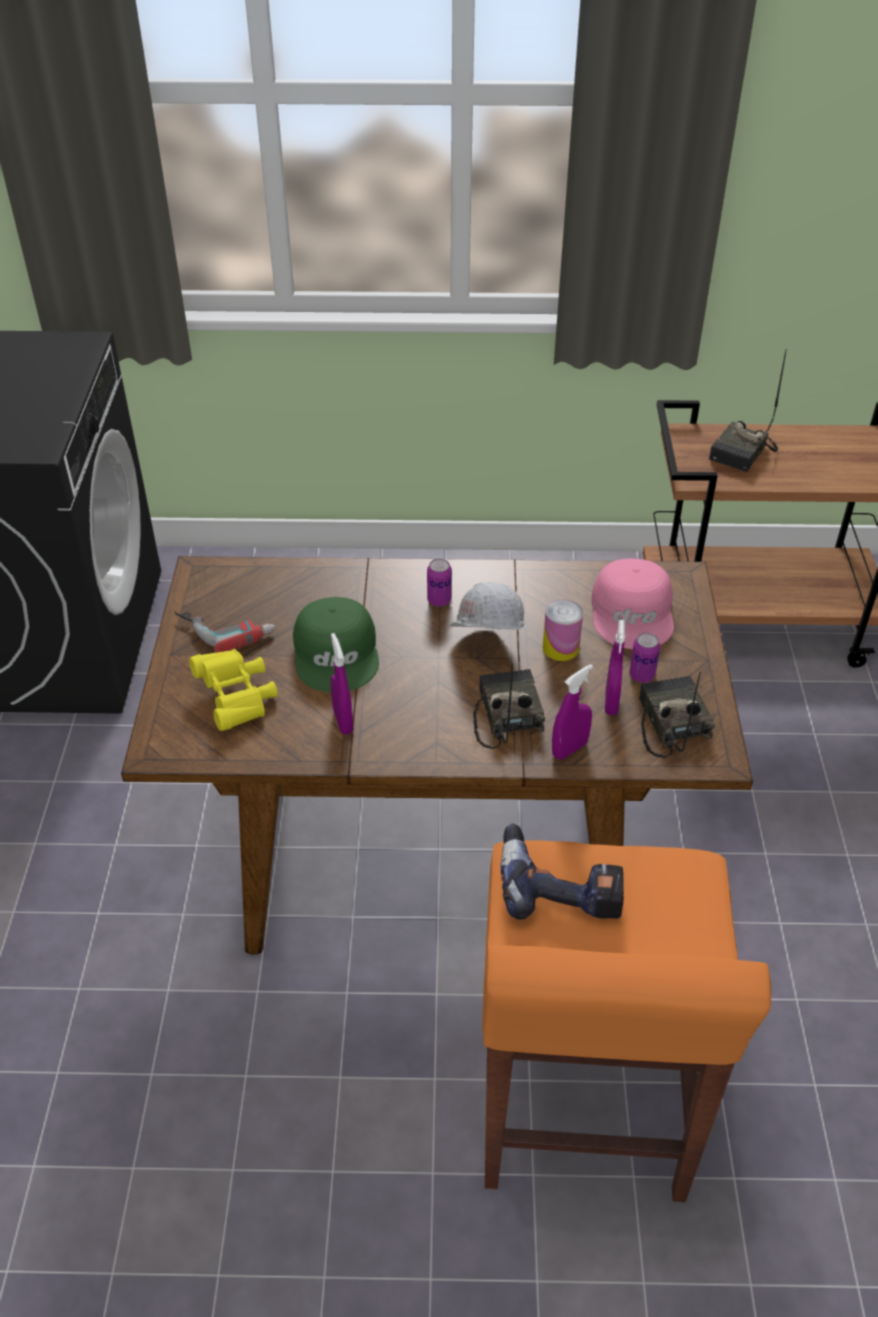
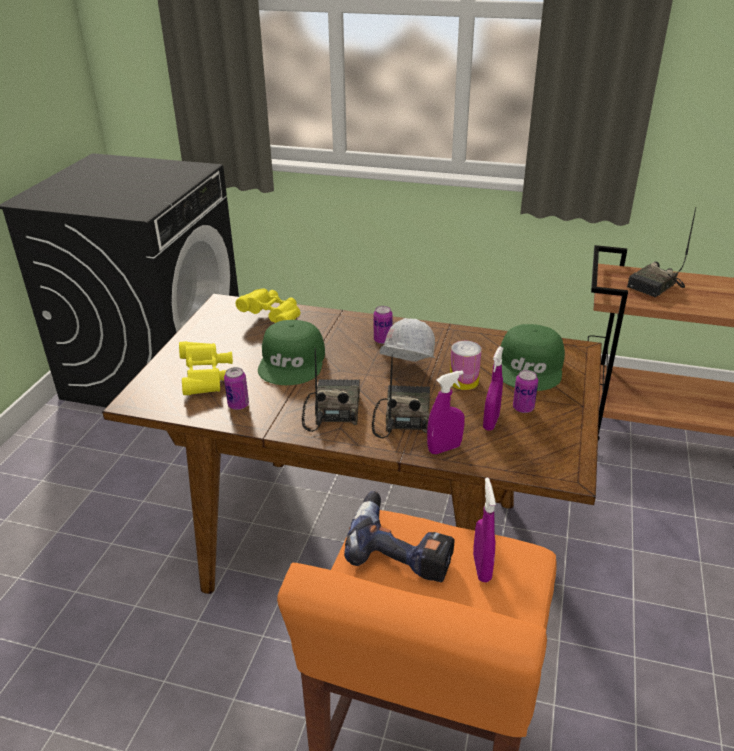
camera: 15 degrees right, 10 degrees down
(226, 626) = (223, 336): power drill -> none
(280, 585) = (273, 317): none -> yellow binoculars
(296, 732) = (238, 405): none -> can
(343, 721) = (276, 403): purple spray bottle -> purple spray bottle (481, 568)
(633, 613) = (531, 367): pink cap -> green cap
(669, 722) = (535, 443): radio -> radio (332, 411)

